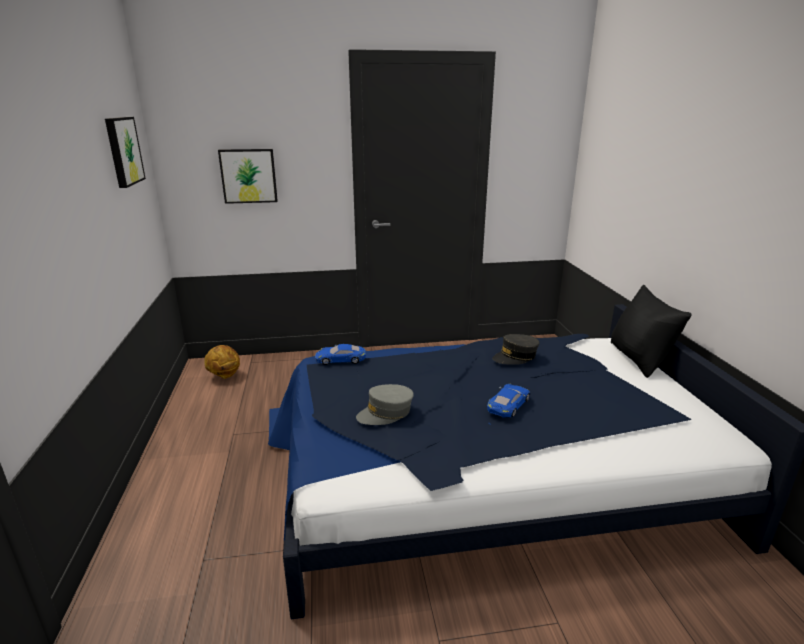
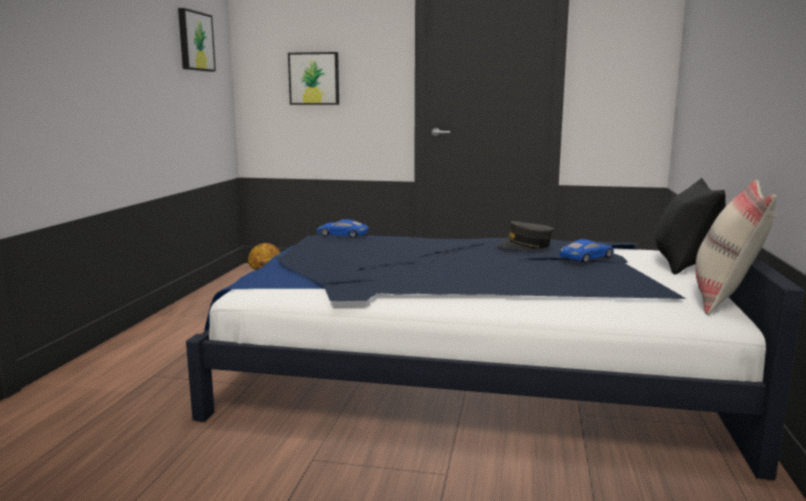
camera: 20 degrees right, 10 degrees down
(385, 413) = (343, 260): grey cap -> none
(508, 404) = (475, 269): blue toy car -> blue toy car (586, 257)
(709, 410) = (725, 299): none -> beige pillow

